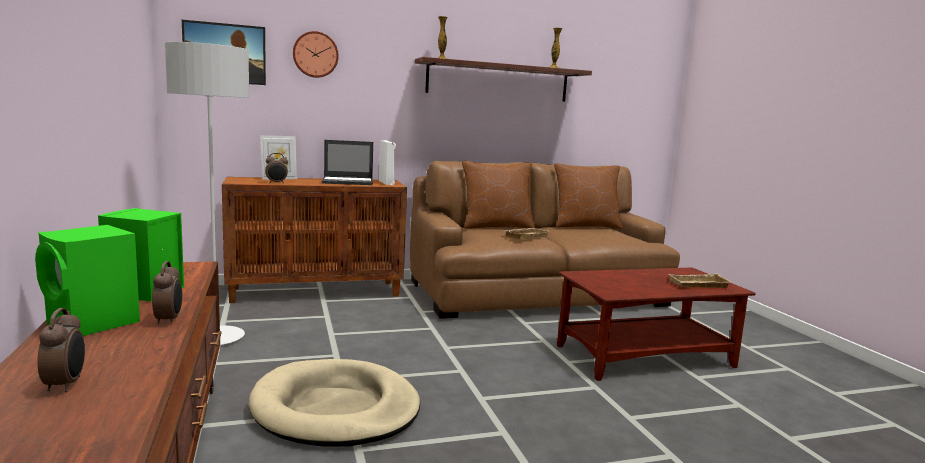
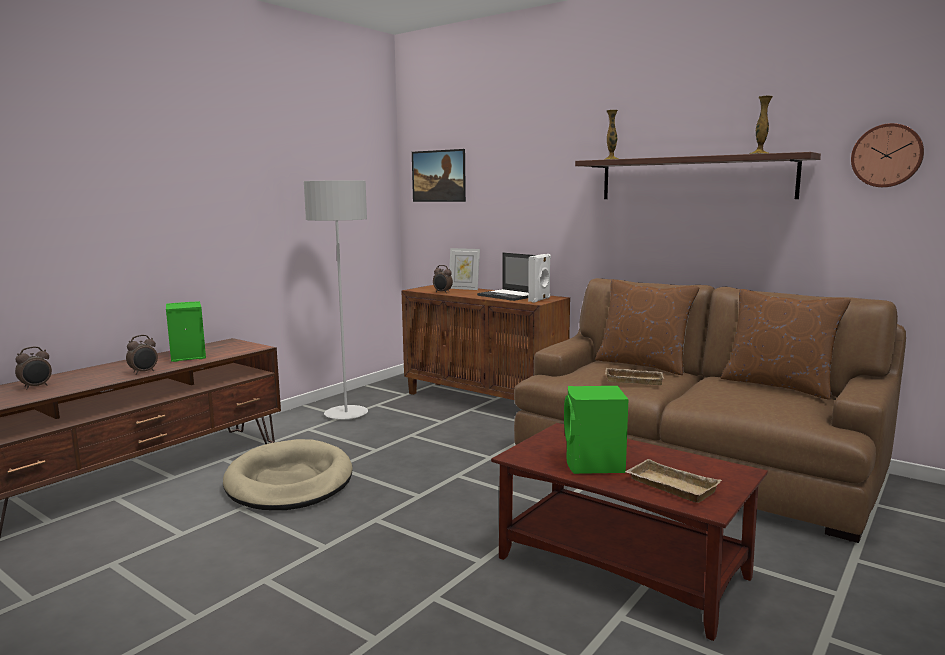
camera: 55 degrees right, 0 degrees up
(94, 324) = (122, 366): green speaker -> green speaker (594, 465)
(315, 54) = (502, 169): wall clock -> wall clock (887, 155)

